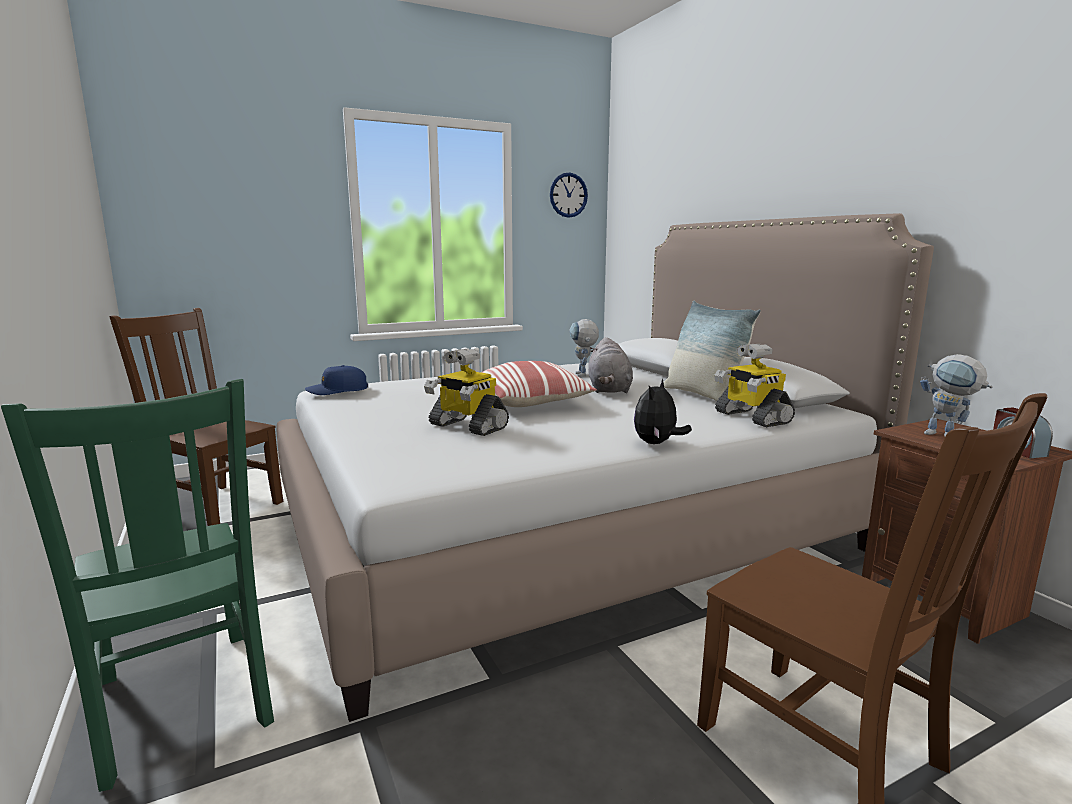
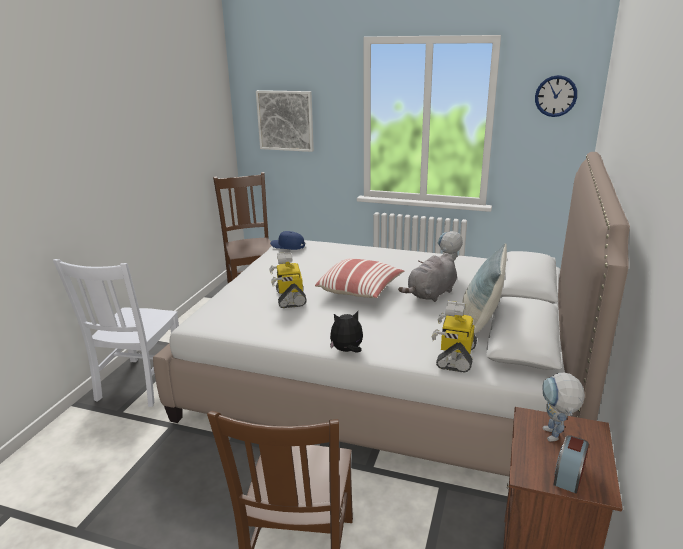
camera: 45 degrees right, 10 degrees up
(183, 705) = (139, 383): green chair -> white chair
(219, 227) = (285, 120): none -> picture

